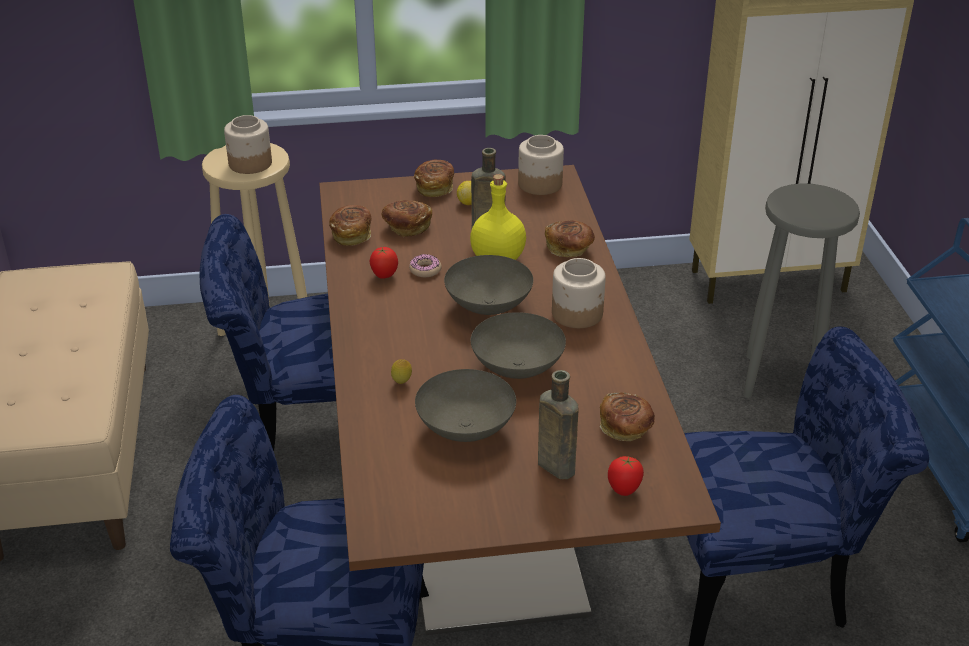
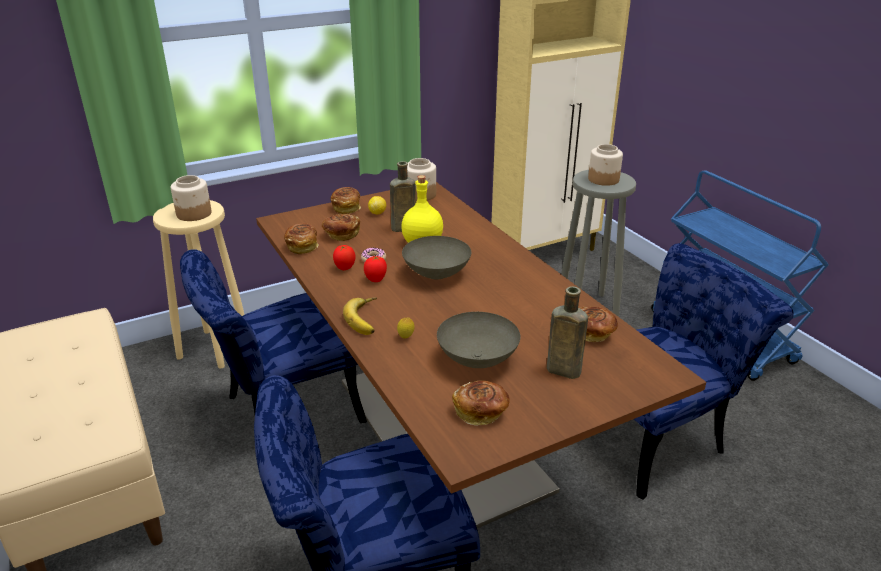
camera: 20 degrees left, 5 degrees down
(372, 349) = (367, 319): none -> banana
(519, 368) = (487, 310): grey bowl -> none
(569, 249) = (468, 229): bread -> bread (481, 412)
(578, 313) = (503, 267): jar -> jar (604, 179)
(624, 490) = (624, 376): tomato -> tomato (376, 280)

